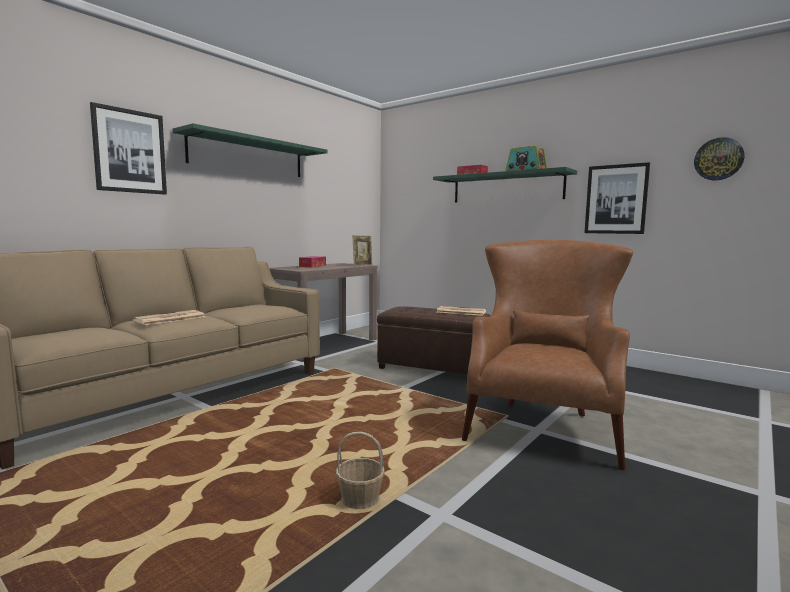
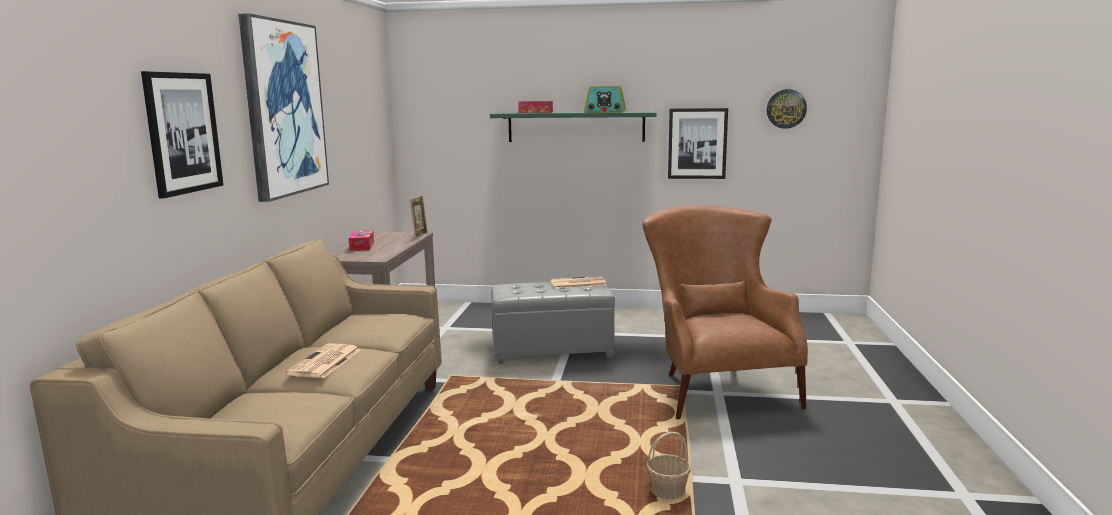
camera: 30 degrees left, 5 degrees up
(248, 156) = (283, 108): green shelf -> picture
(433, 367) = (552, 350): brown ottoman -> grey ottoman

